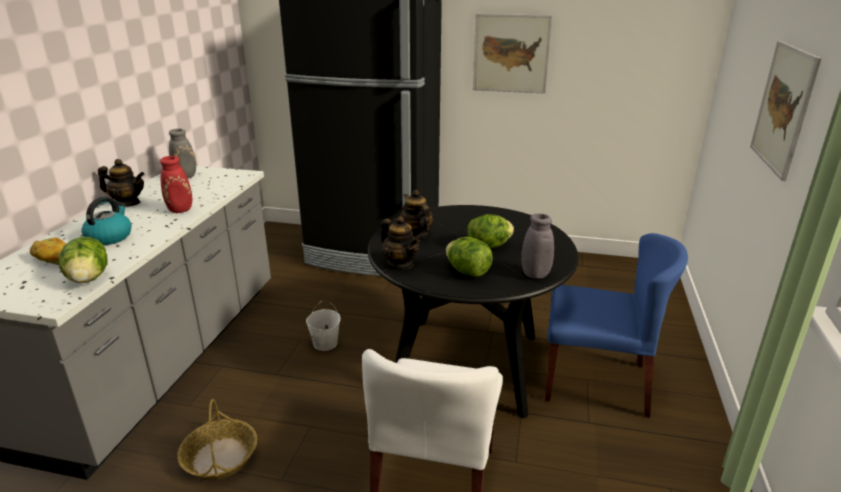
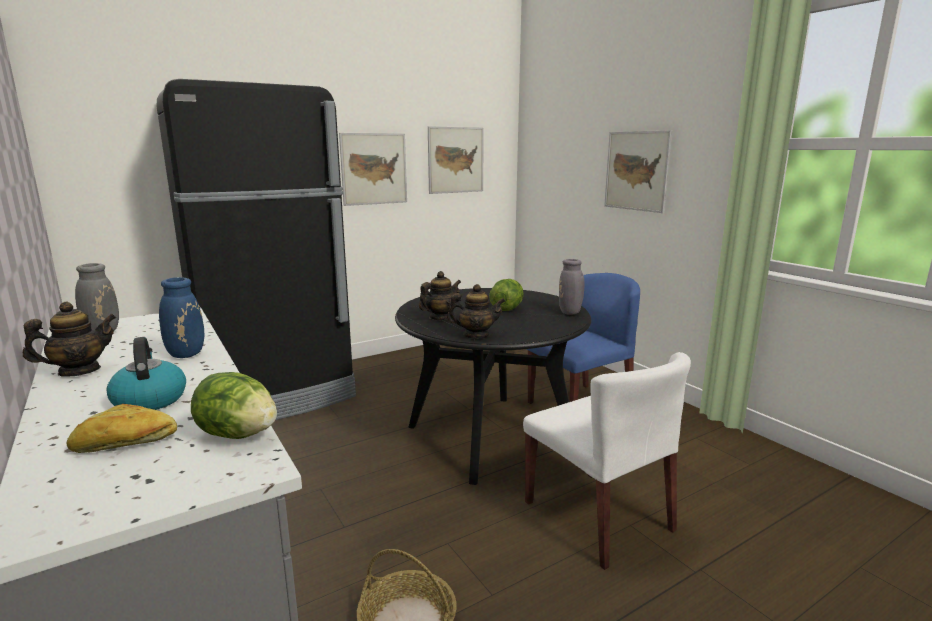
camera: 45 degrees left, 10 degrees down
(182, 210) = (187, 354): red vase -> blue vase
(325, 343) = (351, 479): white bucket -> none
(415, 234) = (440, 317): teapot -> teapot turned 120 degrees clockwise
(467, 272) = (530, 324): lettuce -> none
(620, 49) = (456, 160): none -> picture

